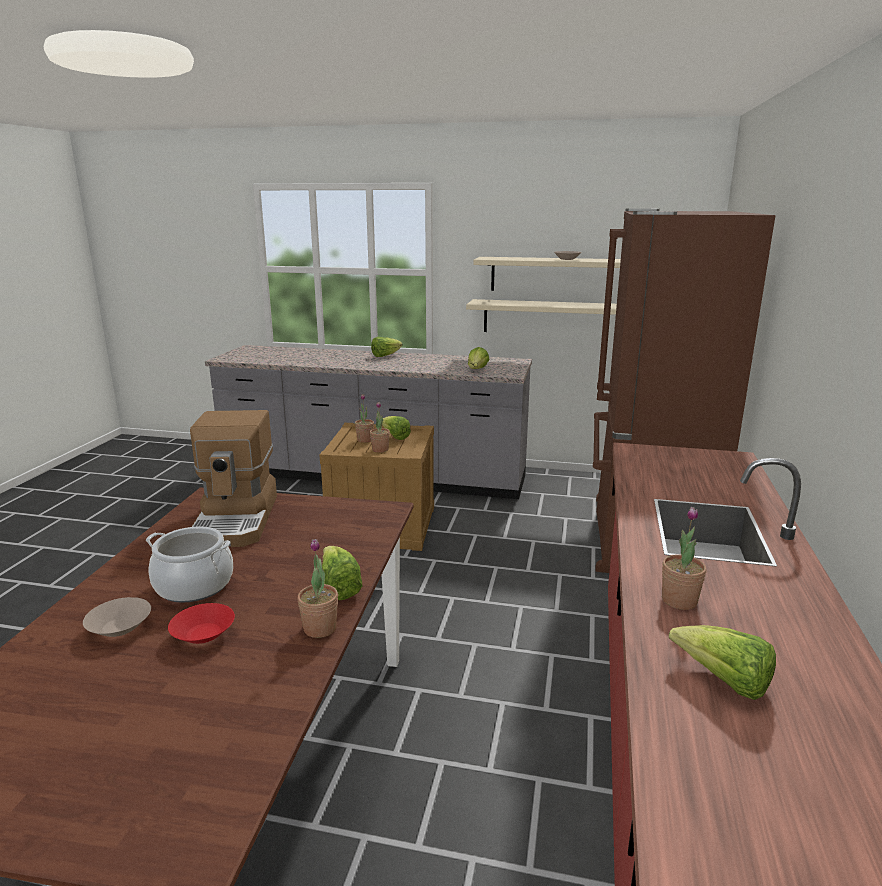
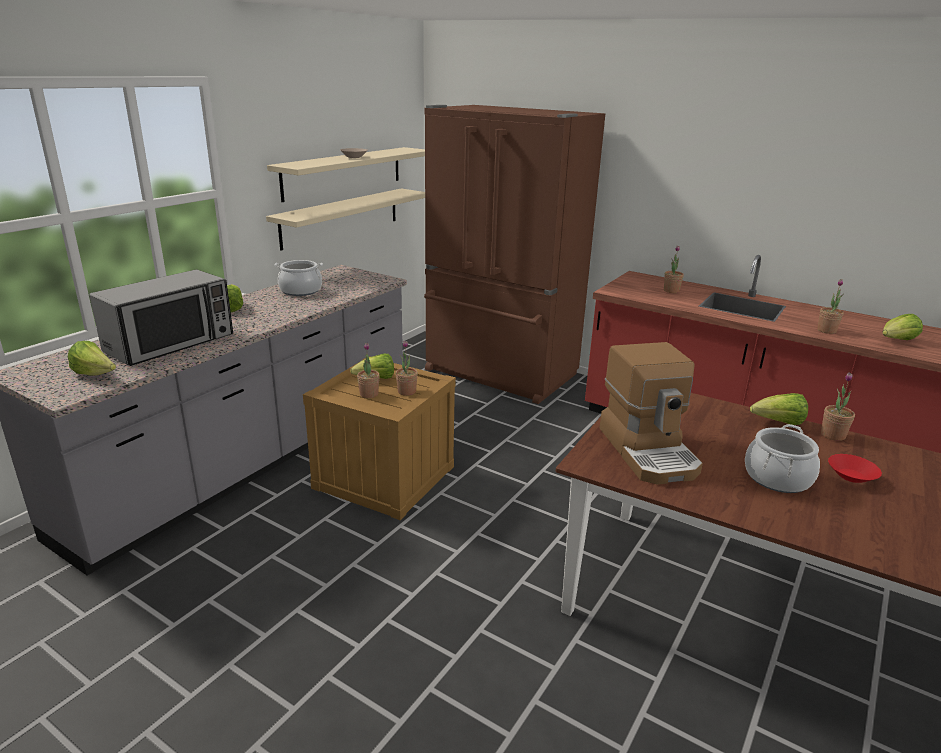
camera: 70 degrees left, 5 degrees up
(121, 628) = (850, 512): beige bowl -> none
(237, 519) = (649, 451): coffee machine -> coffee machine turned 60 degrees clockwise
(309, 358) = (171, 344): none -> microwave
(445, 361) = (301, 291): none -> cooking pot
(477, 370) = (356, 287): lettuce -> lettuce (95, 375)
(698, 480) = (671, 291): none -> potted plant

